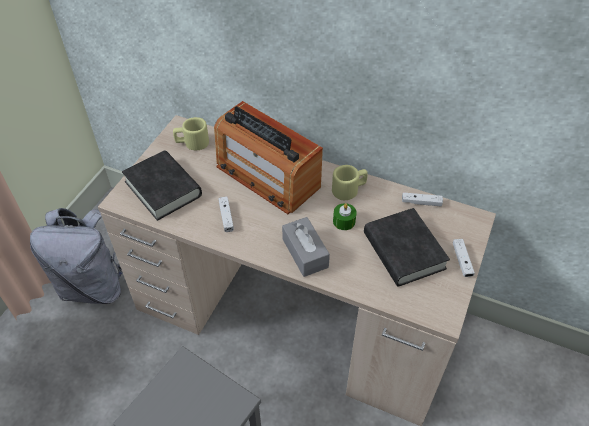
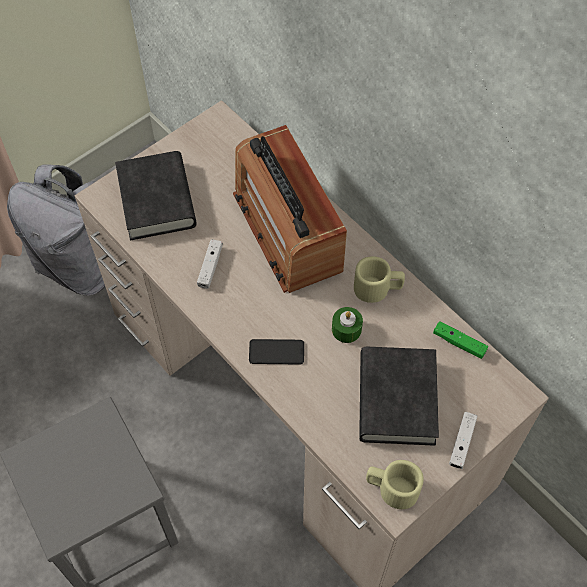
camera: 25 degrees right, 10 degrees up
(192, 143) = (221, 148): beige mug -> beige mug (391, 488)
(305, 253) = (276, 352): grey tissue box -> phone
(421, 202) = (459, 343): white game controller -> green game controller

